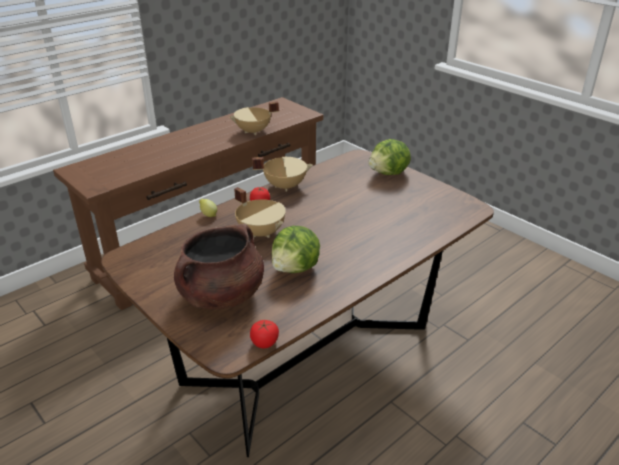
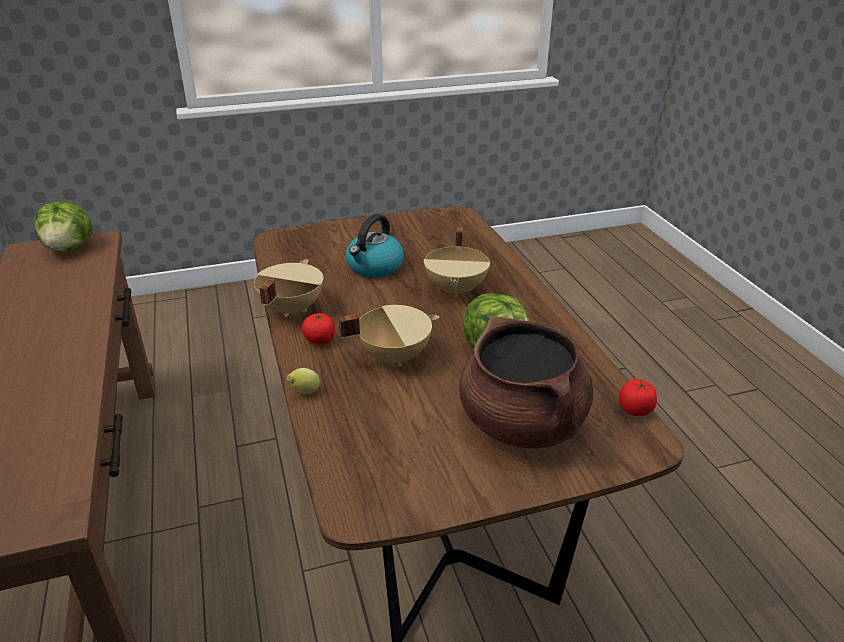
camera: 65 degrees left, 0 degrees up
(253, 132) = (88, 295): beige cooking pot -> beige cooking pot (457, 289)
(358, 198) = (374, 267): none -> kettle
(389, 173) = (339, 234): lettuce -> lettuce (70, 248)

